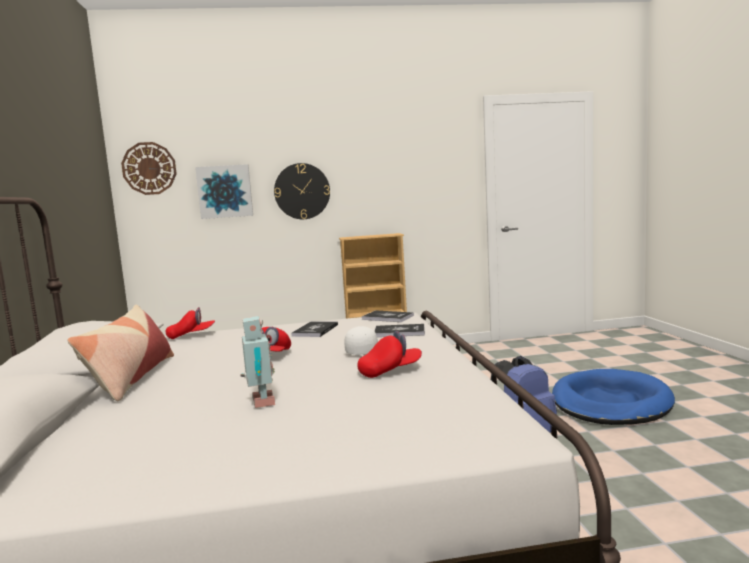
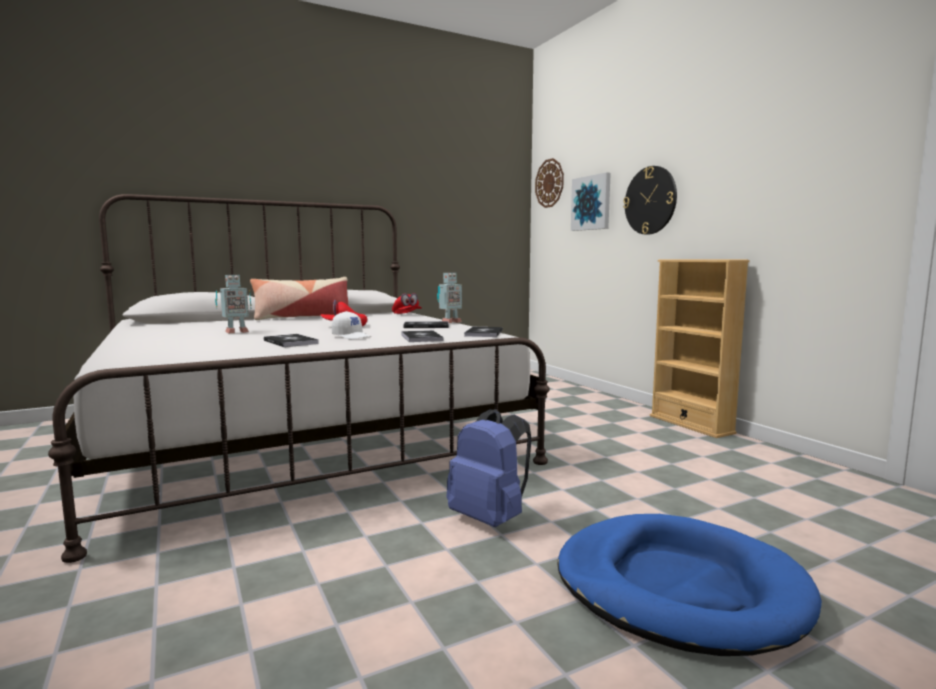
camera: 70 degrees right, 0 degrees up
(293, 324) = (450, 322): none -> toy robot
(390, 371) = (290, 342): red cap -> book

